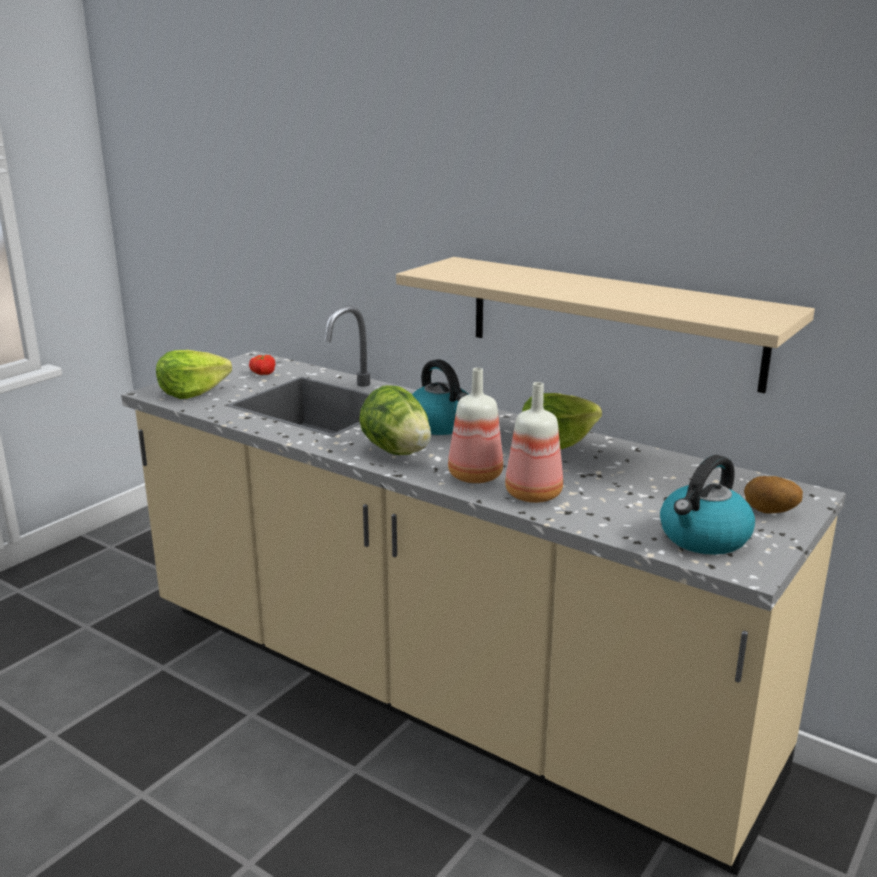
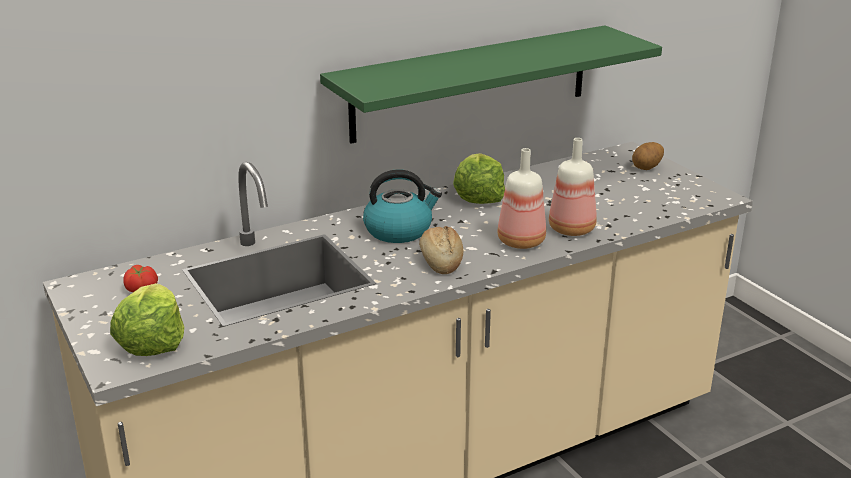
camera: 65 degrees left, 5 degrees up
(396, 451) = (441, 261): lettuce -> bread
(611, 321) = (472, 83): beige shelf -> green shelf
(703, 538) = (673, 196): kettle -> none

